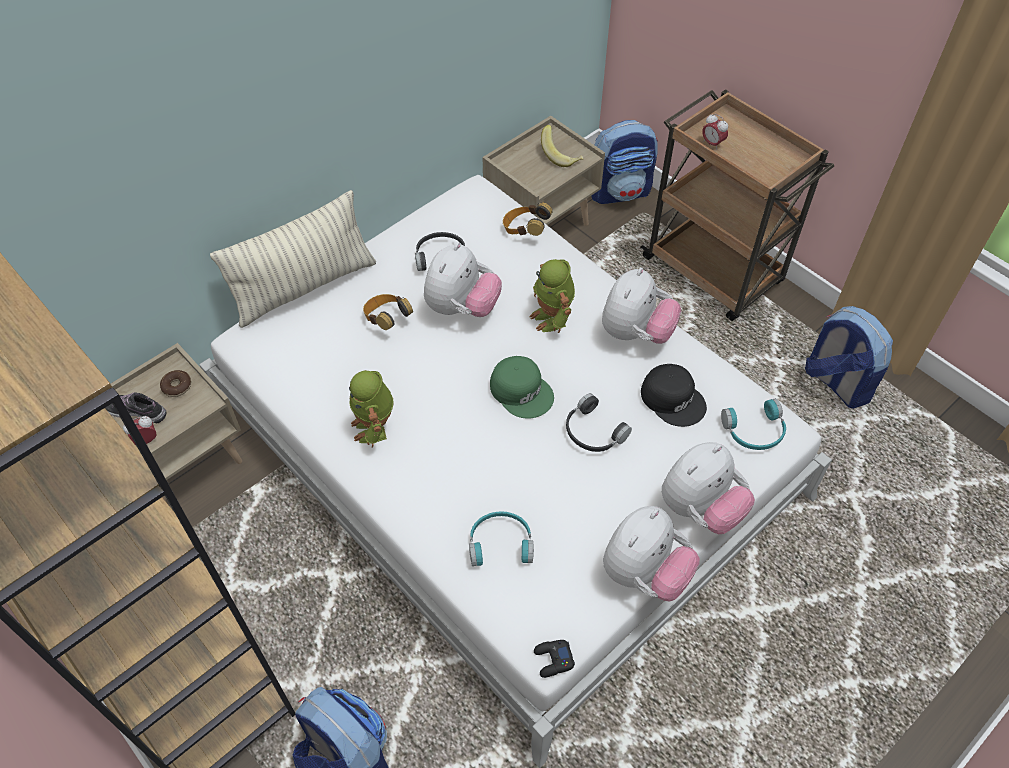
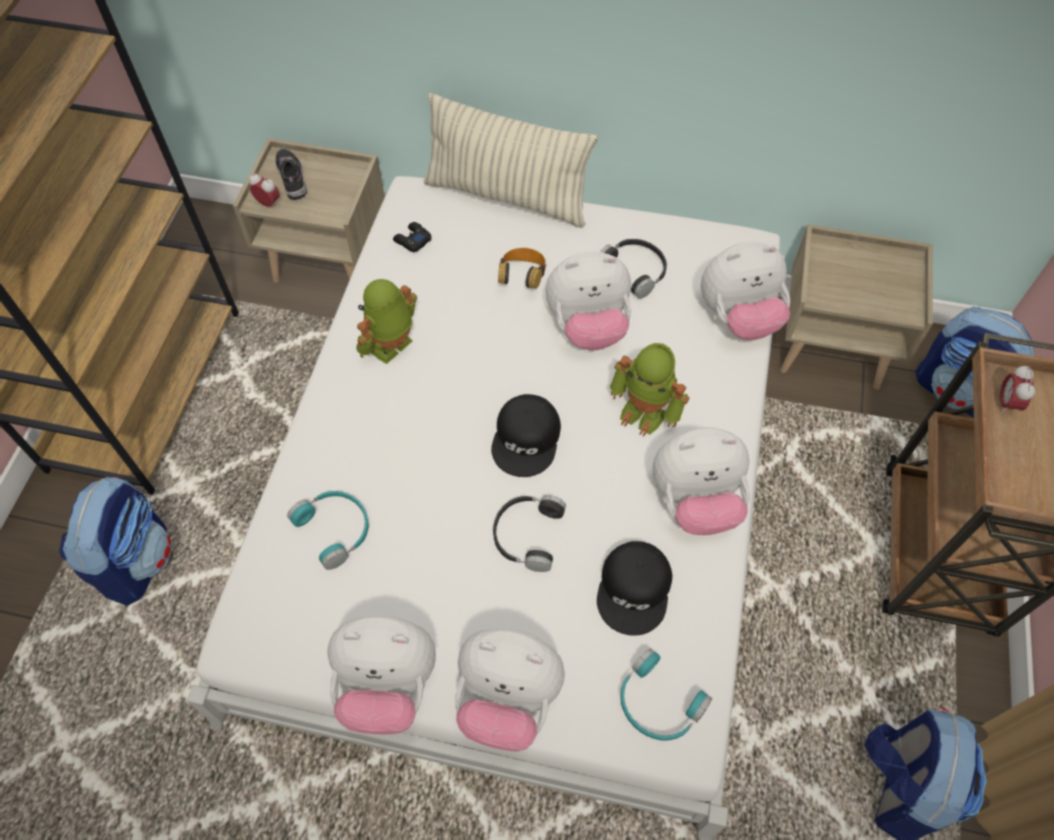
camera: 55 degrees right, 5 degrees up
(177, 386) = (336, 186): donut -> none
(522, 390) = (527, 439): green cap -> black cap
(525, 230) = (738, 317): headphones -> plush toy
(552, 318) = (645, 411): toy robot -> toy robot turned 90 degrees counterclockwise
(553, 660) = (233, 654): black game controller -> black game controller (412, 240)
(561, 156) = (887, 289): banana -> none

